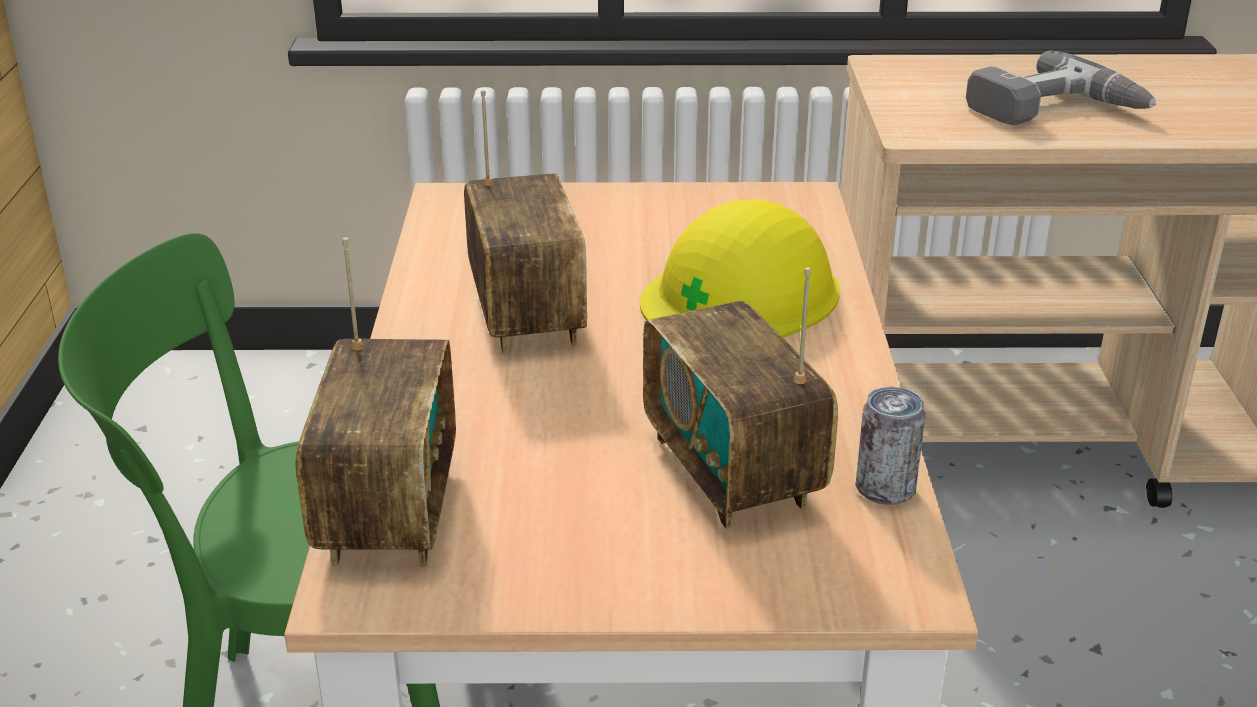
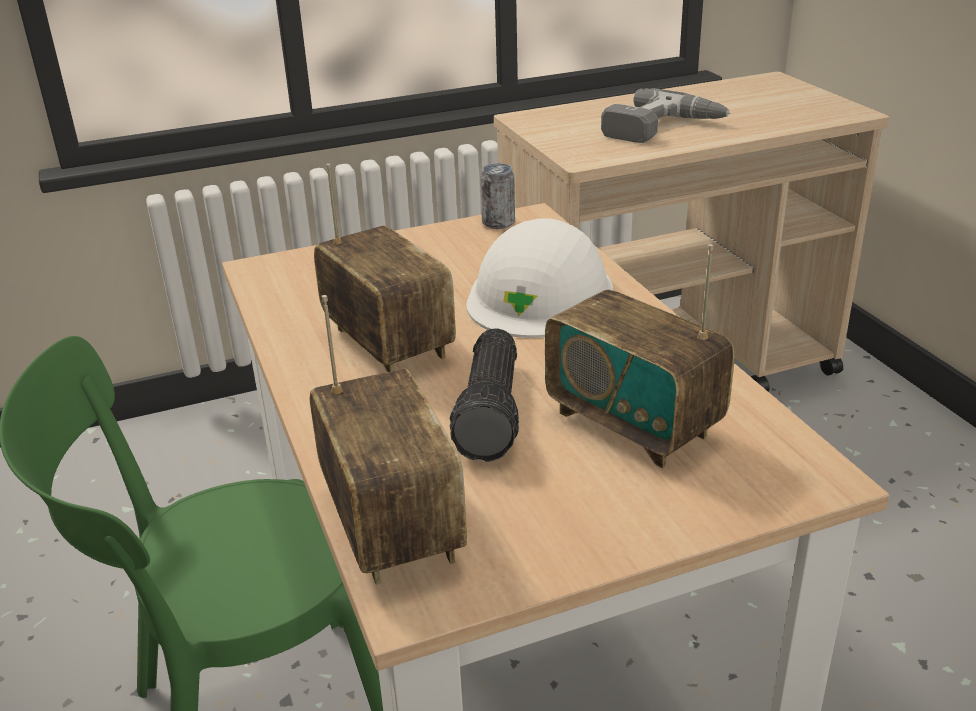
camera: 20 degrees left, 0 degrees up
(585, 418) = (493, 412): none -> flashlight
(741, 295) = (540, 294): yellow hard hat -> white hard hat
(885, 489) = (749, 409): can -> can (498, 223)

